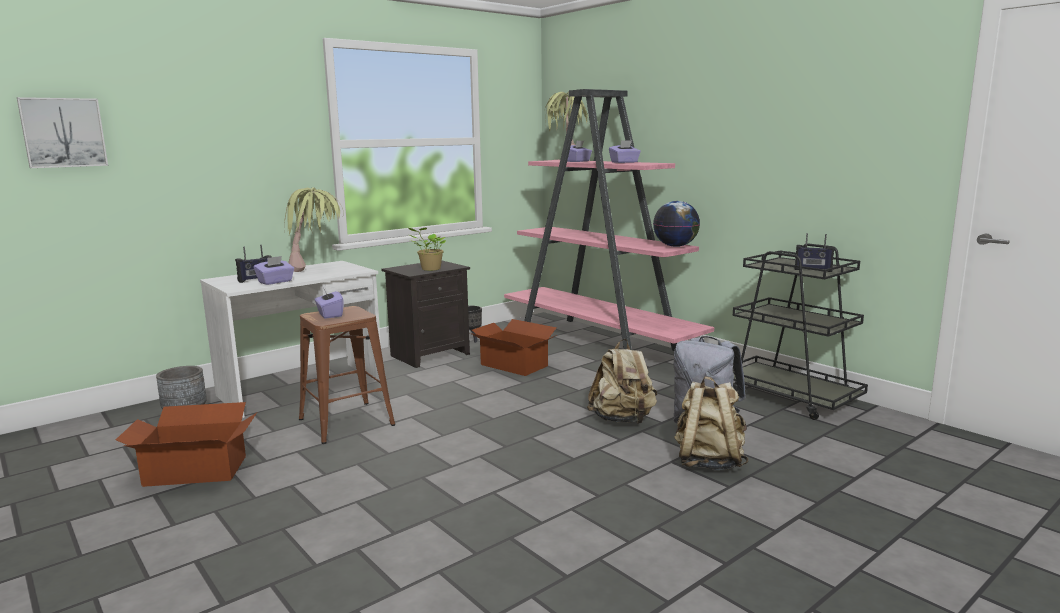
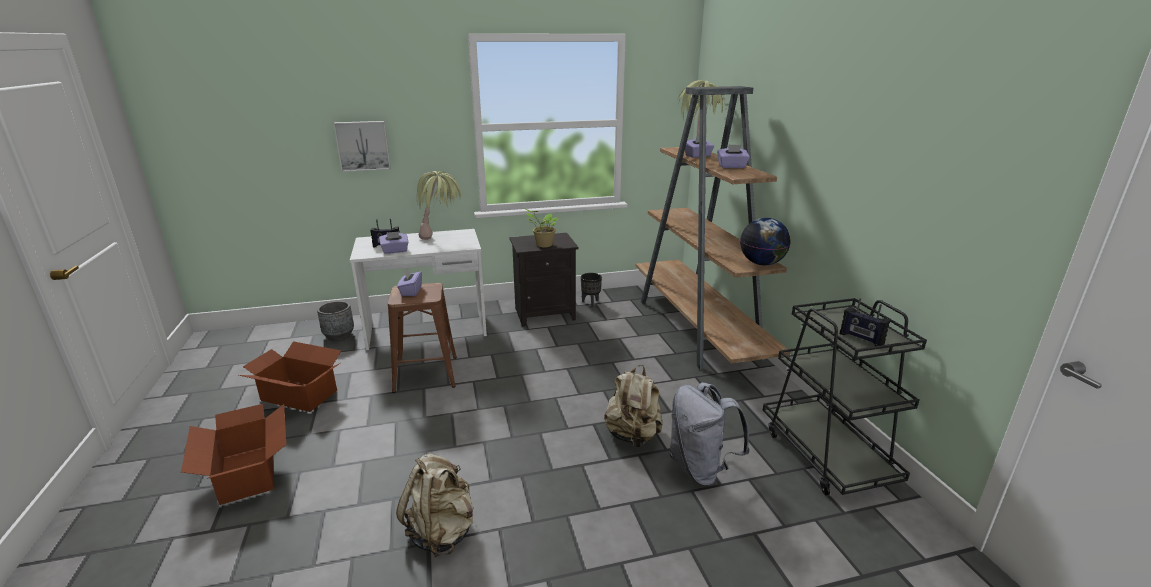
camera: 25 degrees right, 10 degrees up
(63, 132) = (259, 122): picture -> picture (363, 145)
(514, 365) = (600, 341): cardboard box -> cardboard box (249, 472)
(599, 342) = (698, 329): pink bookcase -> brown bookcase
(708, 462) = (664, 516): beige backpack -> beige backpack (442, 532)

